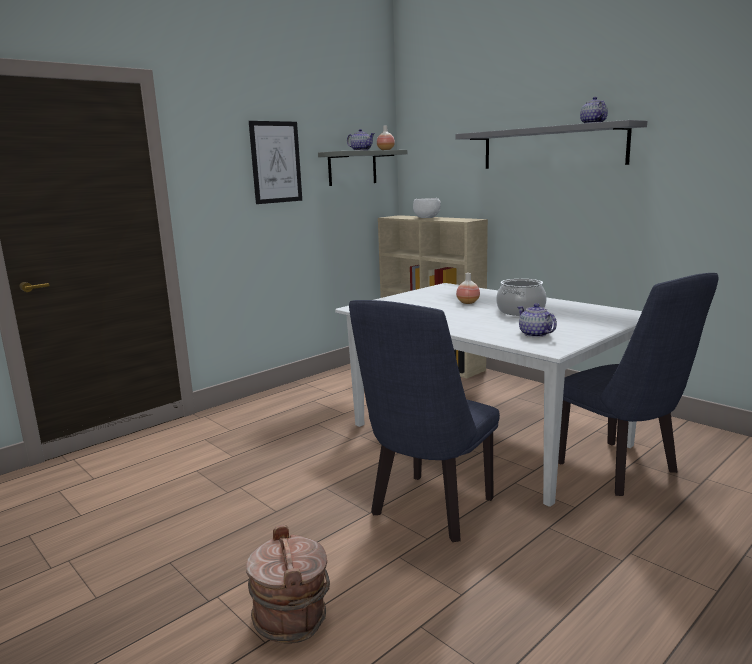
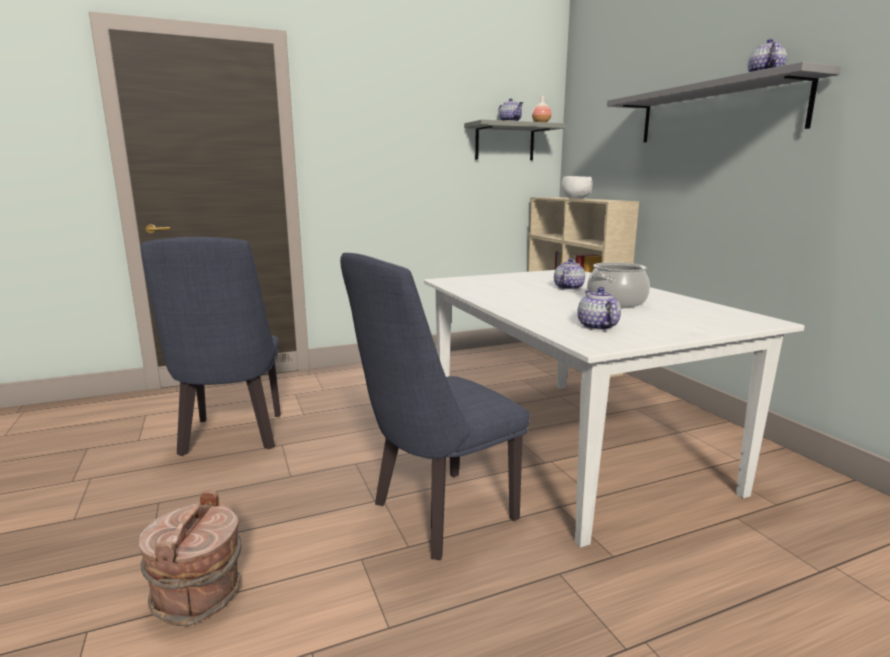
camera: 20 degrees right, 0 degrees up
(276, 162) = (414, 130): picture -> none
(468, 302) = (568, 288): vase -> teapot
(624, 471) = (714, 526): blue chair -> blue chair (232, 438)

